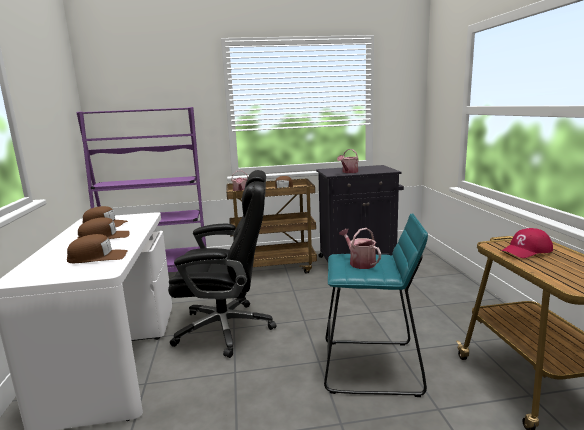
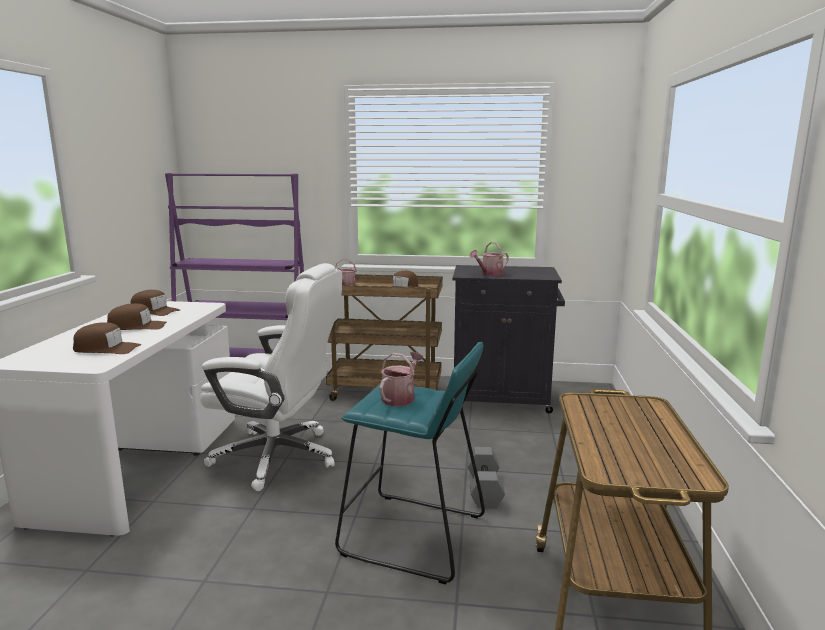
camera: 15 degrees right, 0 degrees up
(227, 328) = (278, 457): black office chair -> white office chair
(360, 263) = (400, 397): watering can -> watering can turned 45 degrees clockwise
(393, 324) = (483, 489): none -> grey dumbbell
(526, 250) = (614, 413): red cap -> none

